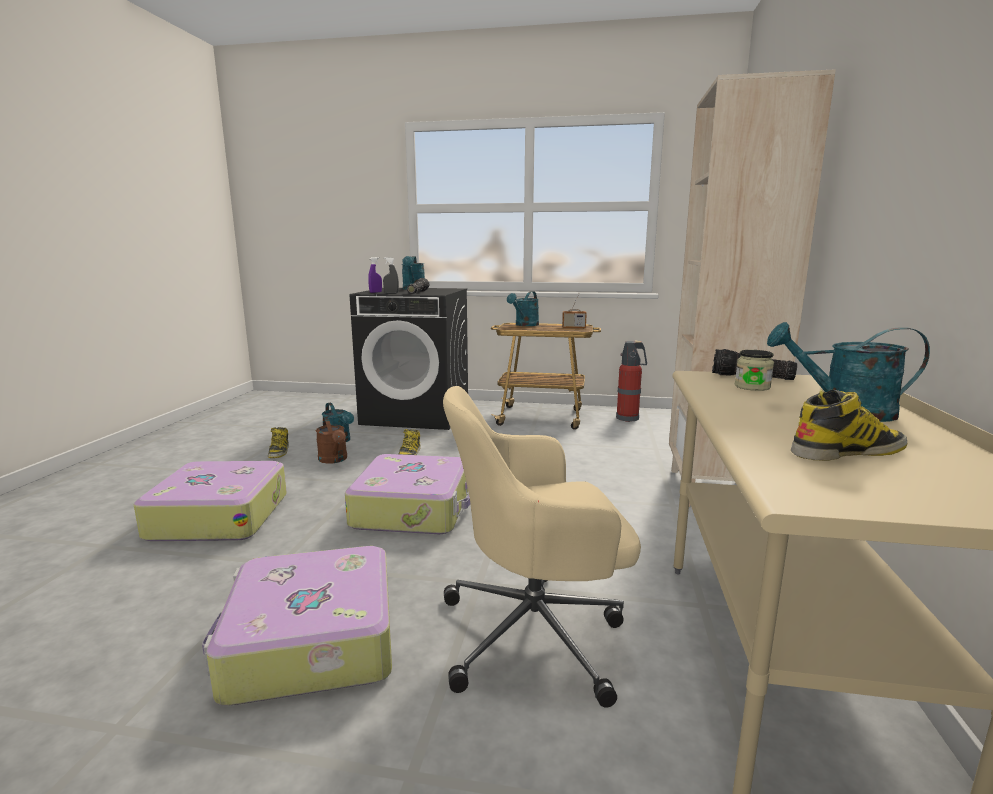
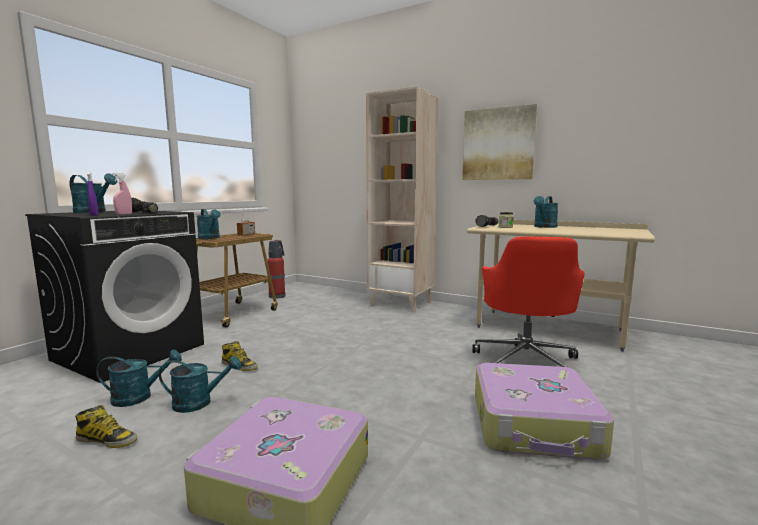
camera: 70 degrees left, 5 degrees down
(334, 460) = (199, 403): brown watering can -> turquoise watering can
(391, 293) = (124, 214): grey spray bottle -> pink spray bottle
(413, 509) = (360, 375): suitcase -> none
(537, 634) = (526, 362): beige office chair -> red office chair
(847, 452) = (593, 230): boot -> none
(899, 172) = (498, 144): none -> picture

